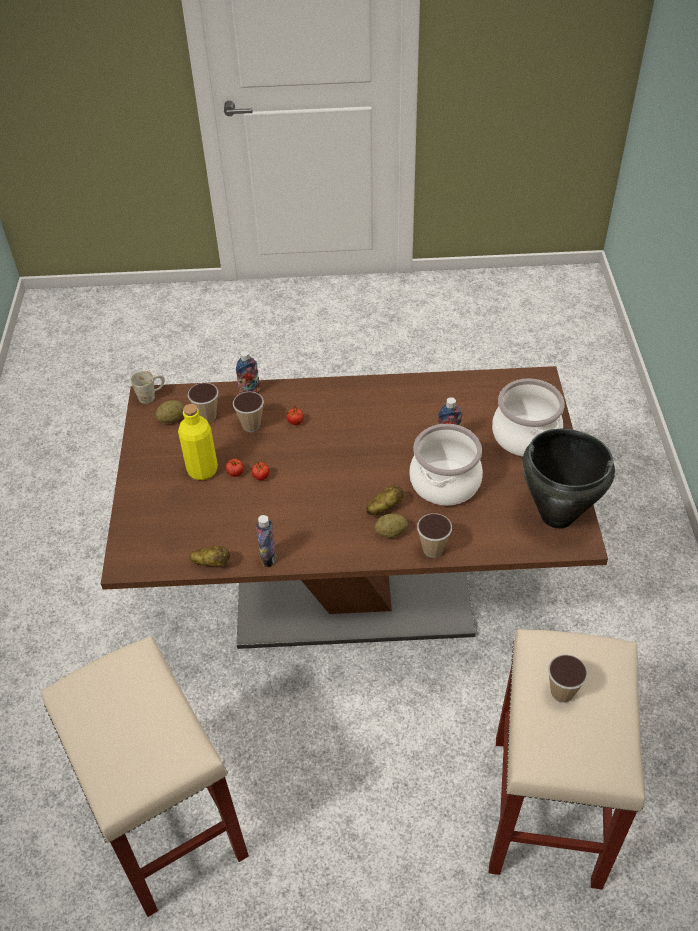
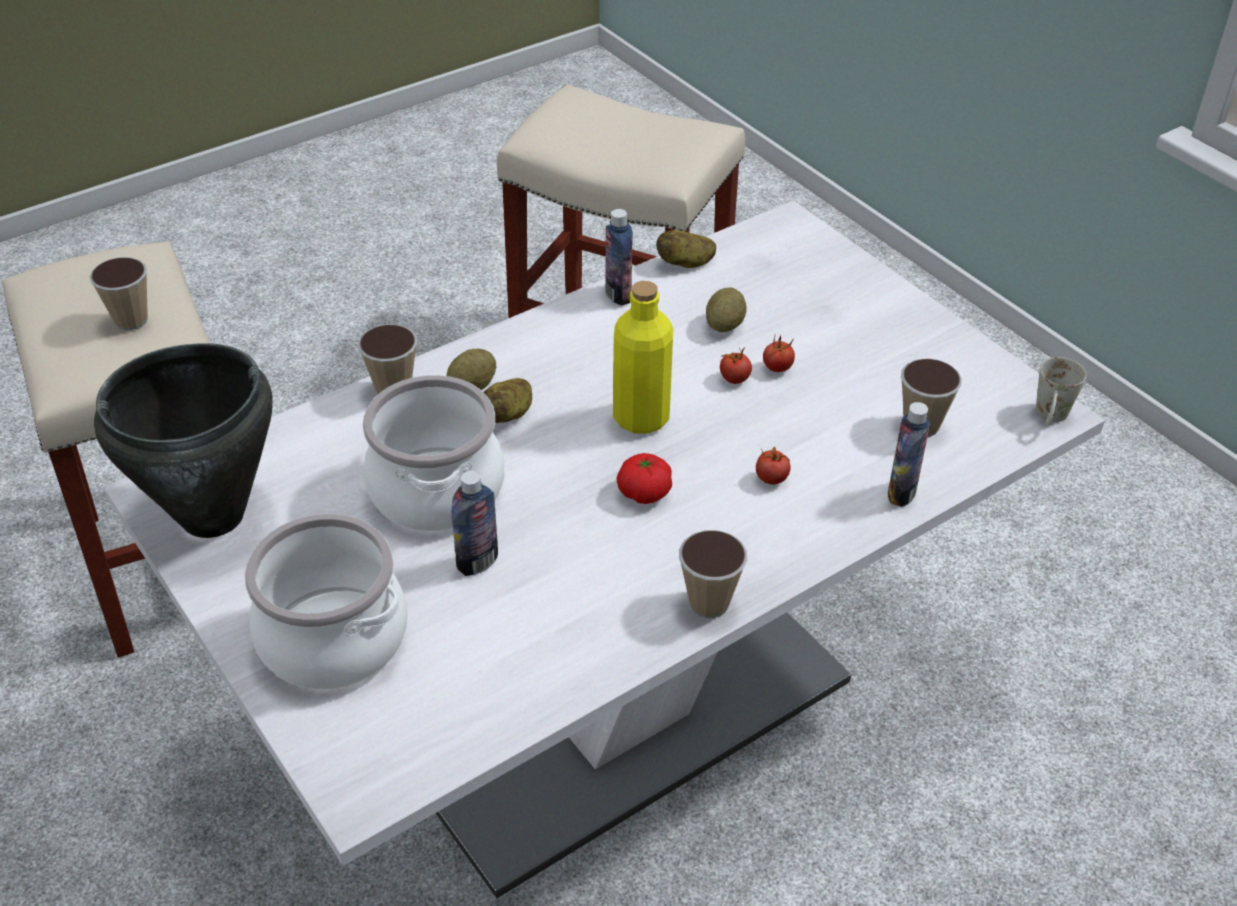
camera: 145 degrees right, 5 degrees down
(171, 419) = (969, 398): potato -> potato (724, 325)
(202, 470) = (829, 352): yellow bottle -> yellow bottle (641, 418)
(251, 425) = (836, 442): cup -> cup (709, 603)
(353, 589) = (615, 704): brown dining table -> white dining table
(354, 440) = (644, 493): none -> tomato

